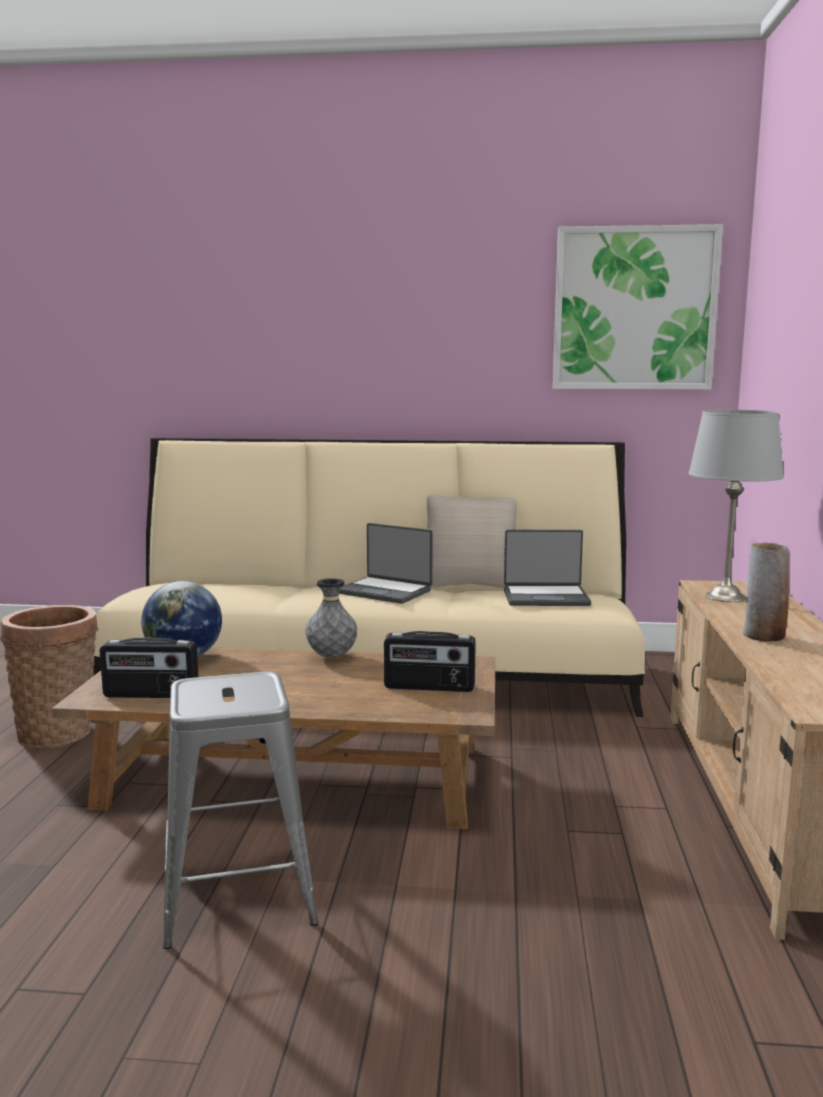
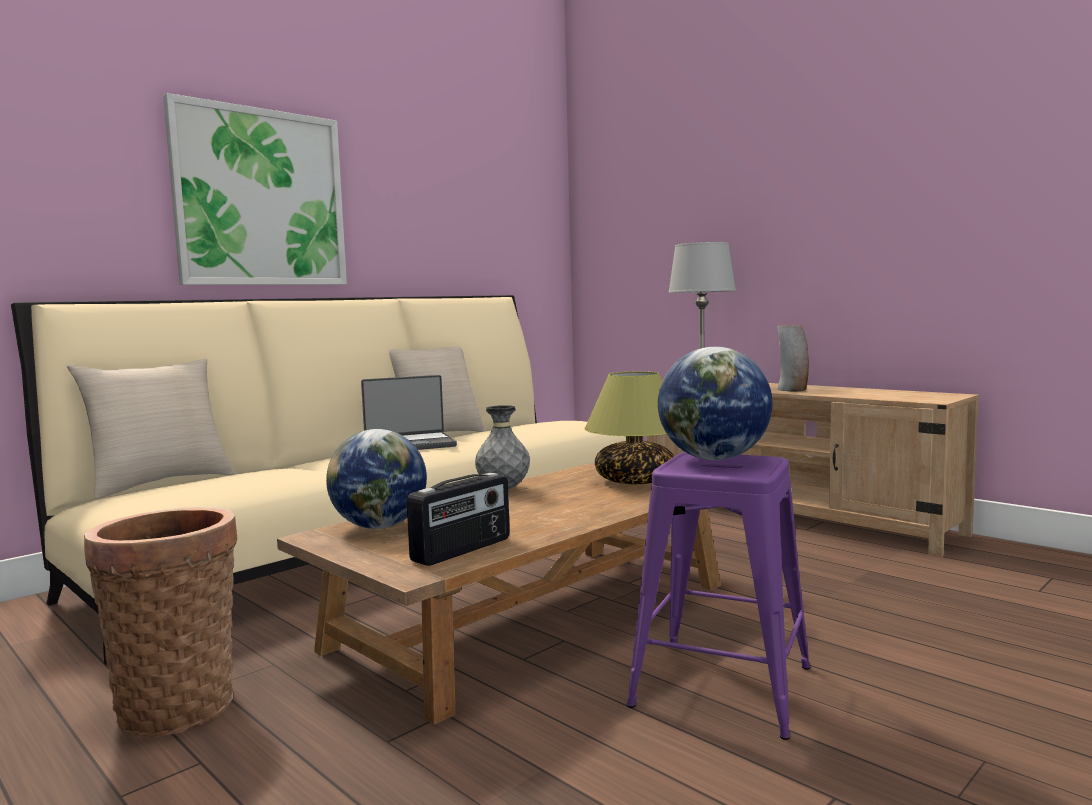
camera: 50 degrees left, 5 degrees down
(209, 580) = (160, 483): none -> beige pillow
(238, 893) = (722, 686): grey stool -> purple stool
(246, 686) = (713, 459): none -> globe
(429, 687) = (634, 481): radio -> table lamp
(545, 597) = (535, 424): laptop -> none
(634, 309) = (507, 182): picture -> picture (260, 198)

